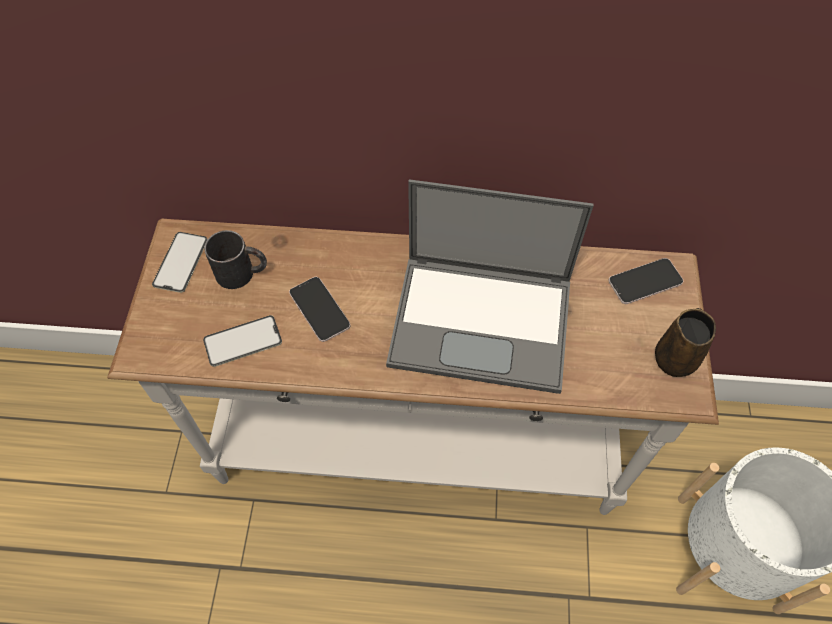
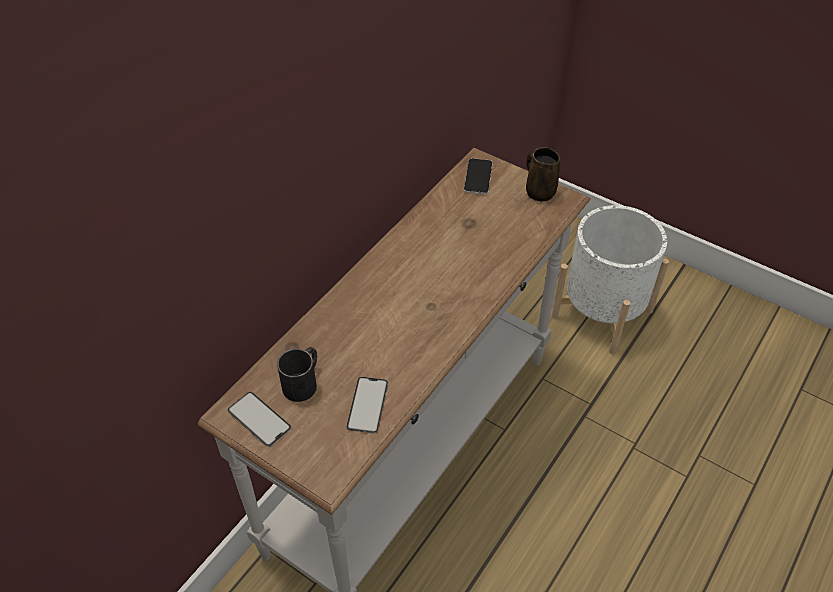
camera: 60 degrees left, 10 degrees down
(319, 309) = (374, 347): phone -> none
(483, 321) = (450, 264): laptop -> none

